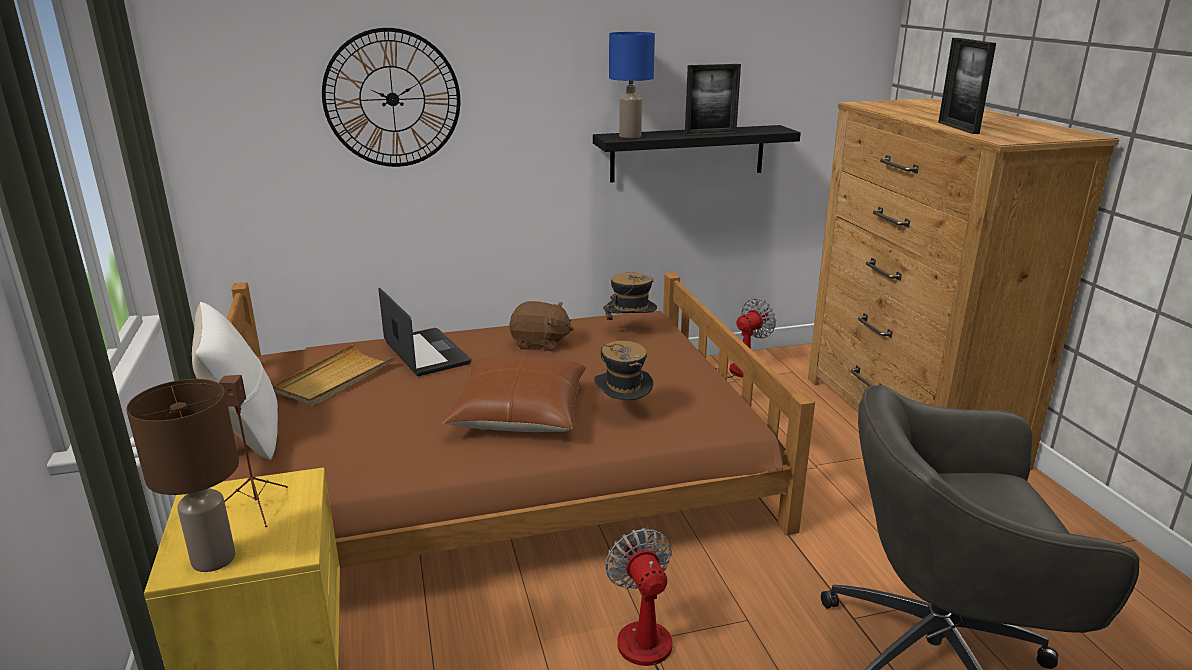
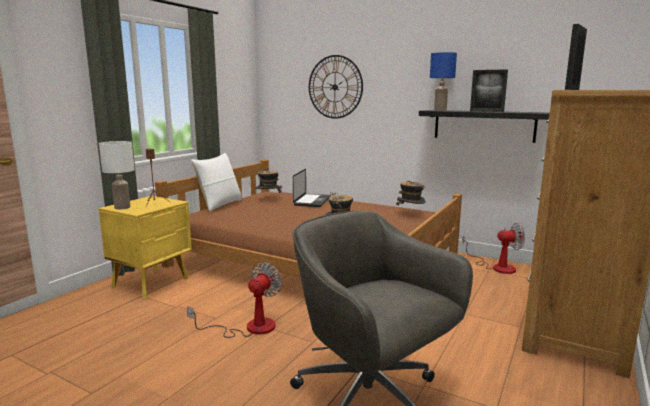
camera: 45 degrees right, 10 degrees down
(212, 559) = (122, 207): brown table lamp -> white table lamp
(335, 379) = (268, 199): beige tray -> hat
(519, 413) = (302, 222): brown pillow -> none
(540, 343) = (360, 209): brown plush toy -> none

